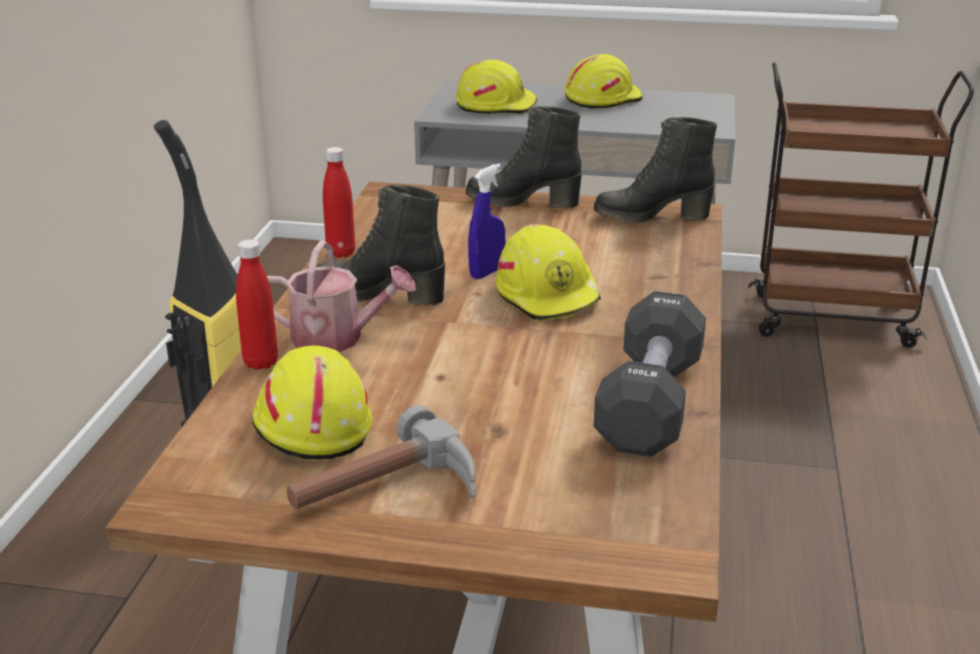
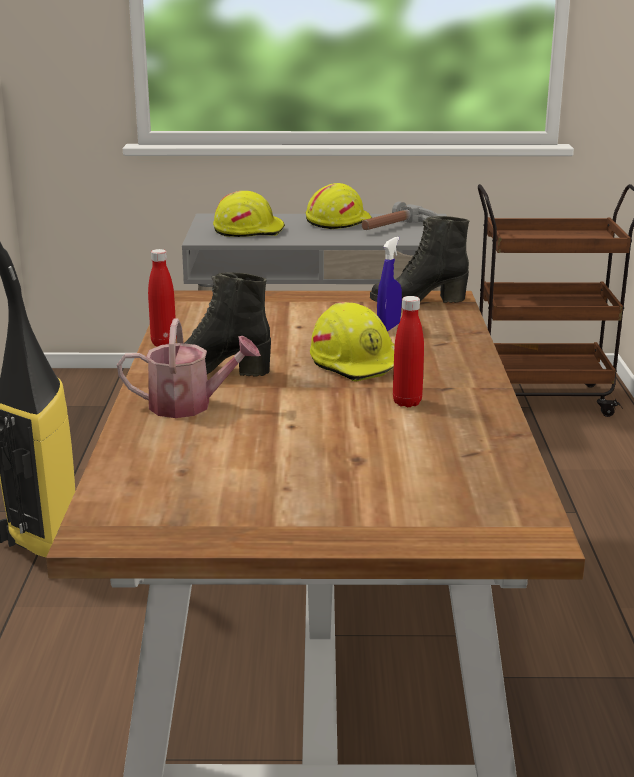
camera: 10 degrees left, 5 degrees down
(260, 363) = (130, 427): red bottle -> red bottle (407, 402)
(310, 425) = (194, 468): yellow hard hat -> none
(388, 493) = (284, 511): hammer -> hammer (398, 229)
(487, 272) = (297, 350): blue spray bottle -> blue spray bottle (388, 327)
(523, 202) = (305, 298): black boot -> none
(650, 403) = (473, 431): black dumbbell -> none

